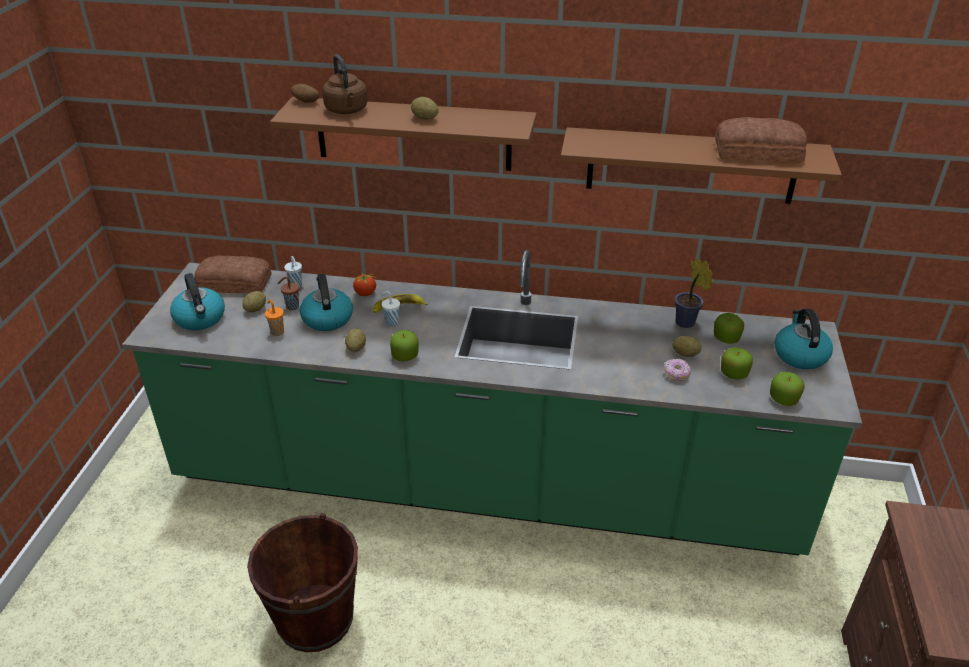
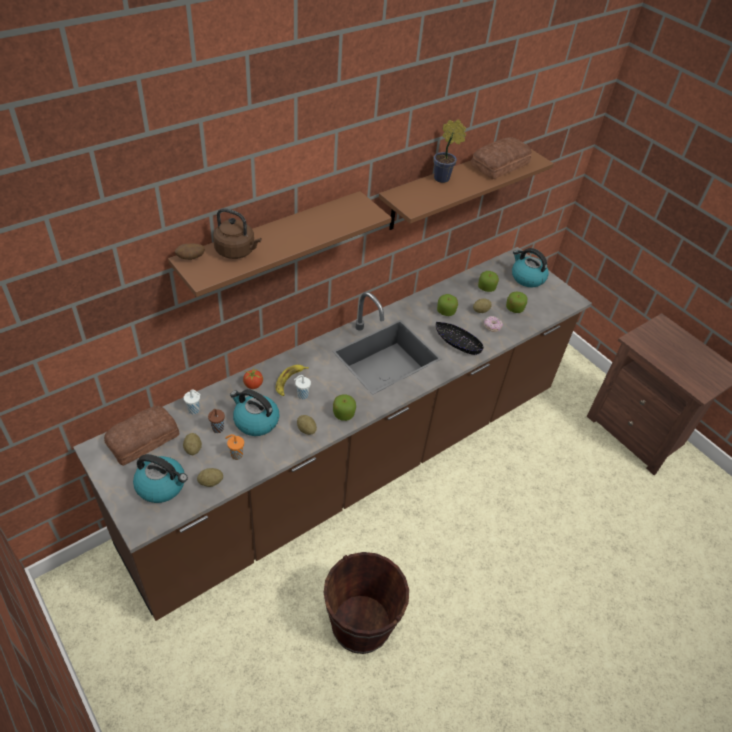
camera: 50 degrees left, 10 degrees up
(425, 118) = (303, 232): potato -> potato (211, 482)
(484, 486) = (355, 465): green counter -> brown counter
(610, 366) = (457, 343): none -> black bowl
(687, 324) = (458, 290): potted plant -> potted plant (444, 179)
(783, 399) = (550, 310): apple -> apple (446, 311)

